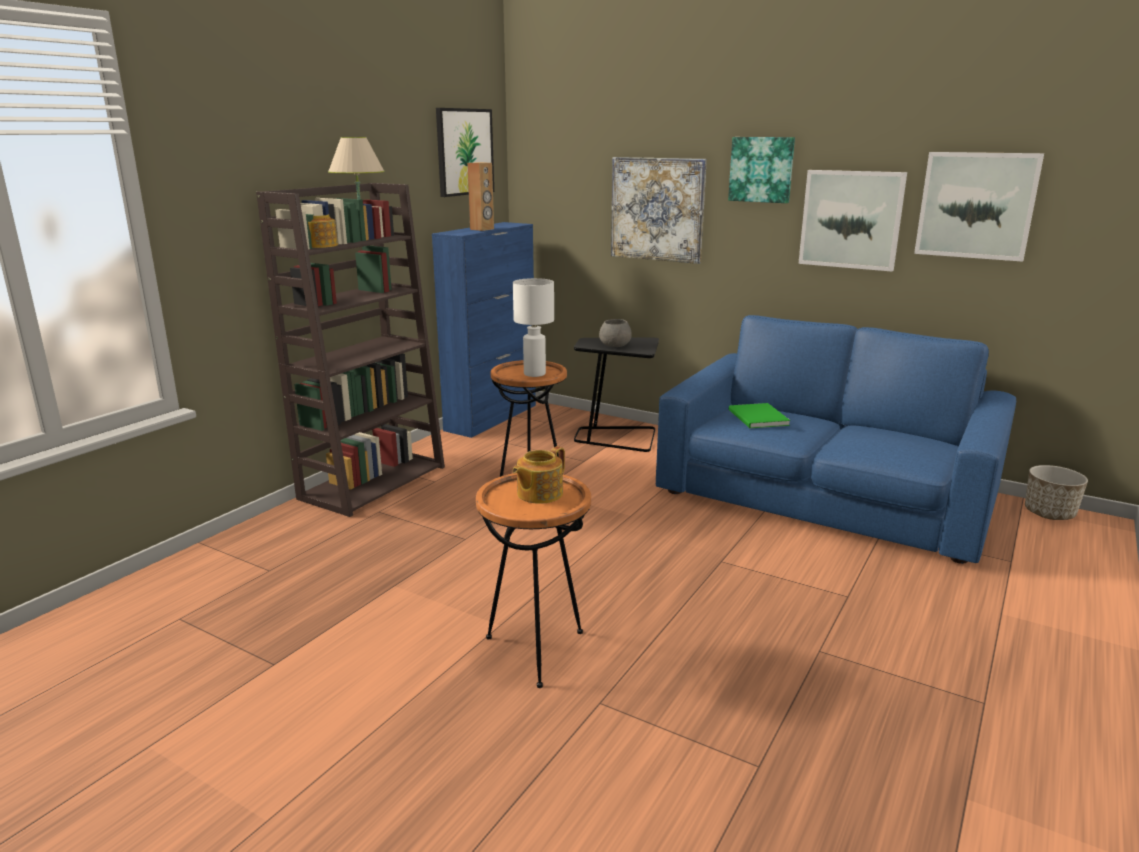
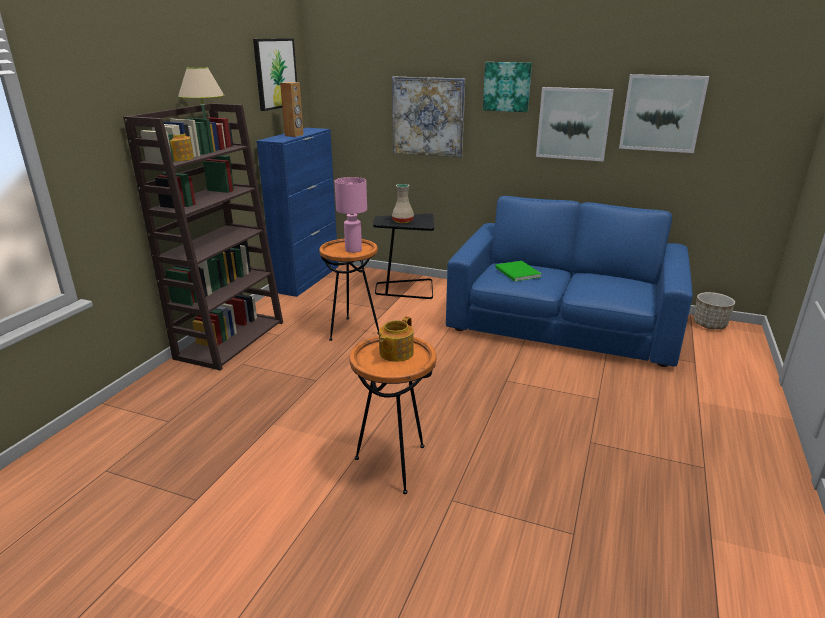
camera: 10 degrees left, 5 degrees up
(534, 374) = (353, 250): white table lamp -> pink table lamp
(615, 345) = (403, 221): grey bowl -> beige vase

